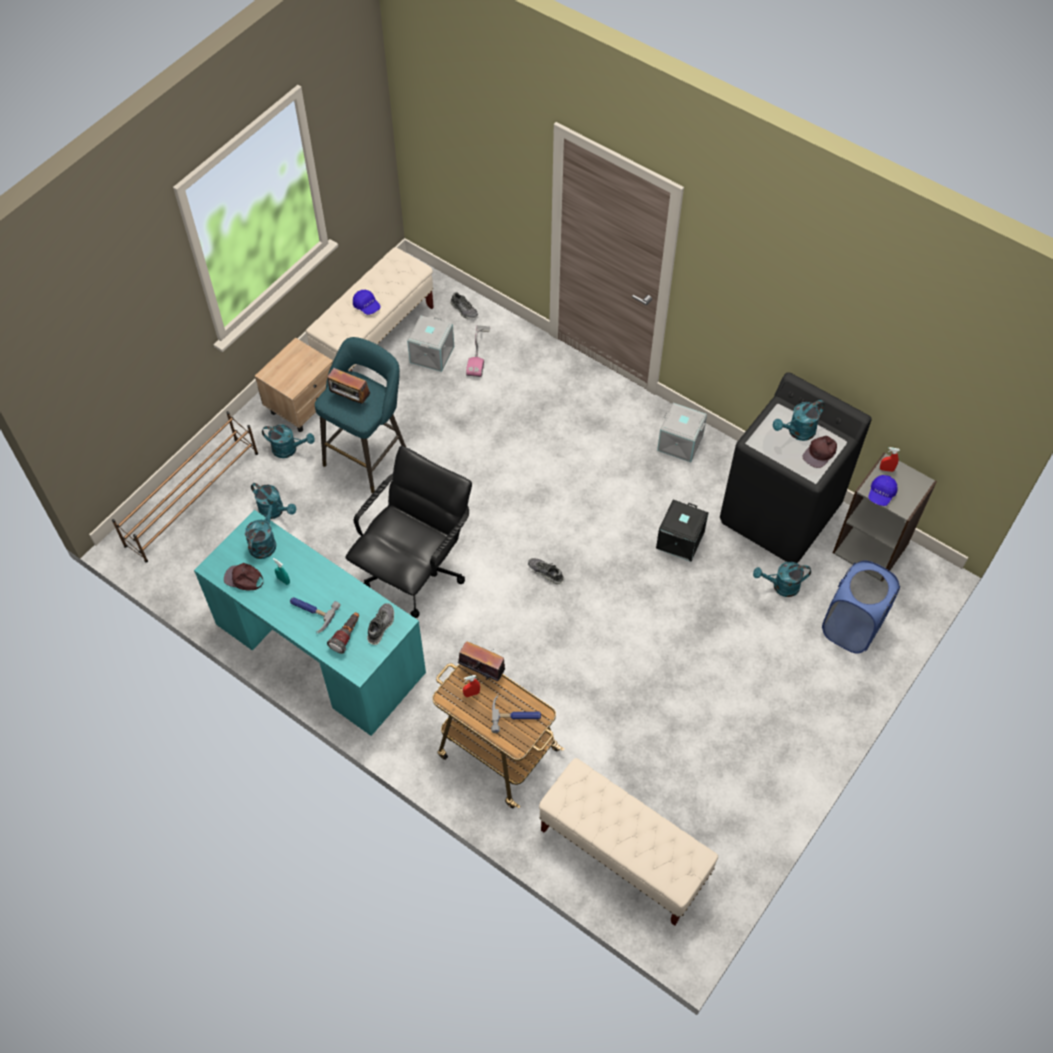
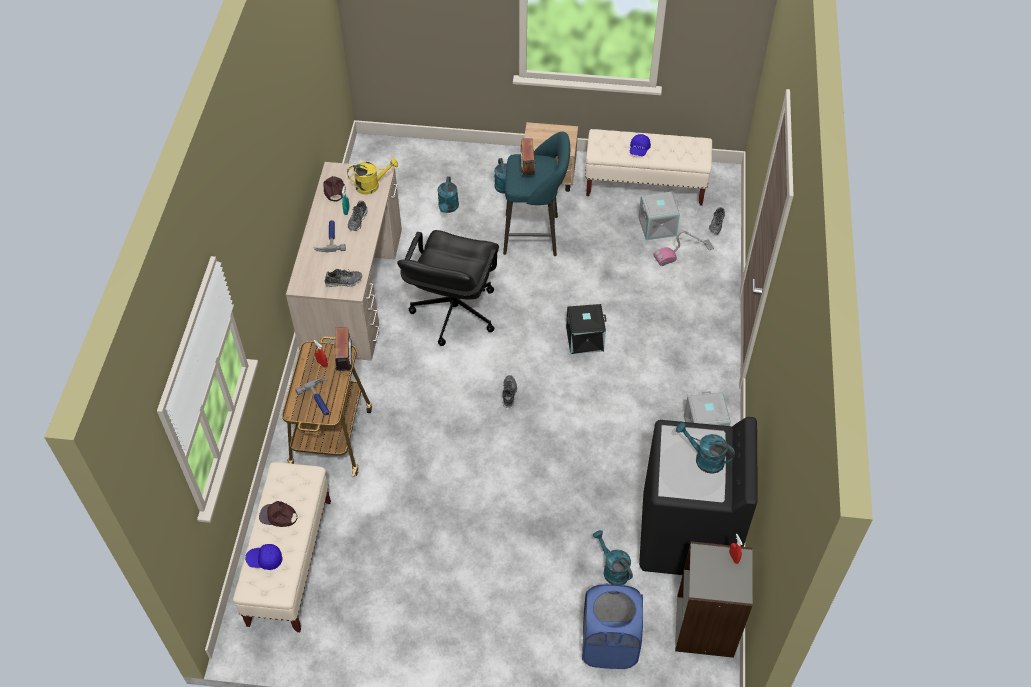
camera: 60 degrees right, 5 degrees down
(193, 498) = (427, 160): brown shoe rack -> none
(264, 541) = (372, 185): turquoise watering can -> yellow watering can
(305, 576) = (358, 220): none -> shoe
(320, 647) = (353, 289): turquoise desk -> beige desk
(347, 636) = (323, 267): flashlight -> none
(415, 571) = (453, 312): black office chair -> black office chair turned 105 degrees clockwise
(679, 540) = (605, 471): black storage box -> black storage box (585, 338)
(820, 453) = (694, 485): brown cap -> brown cap (278, 516)
(881, 494) = (702, 564): blue cap -> blue cap (265, 559)

